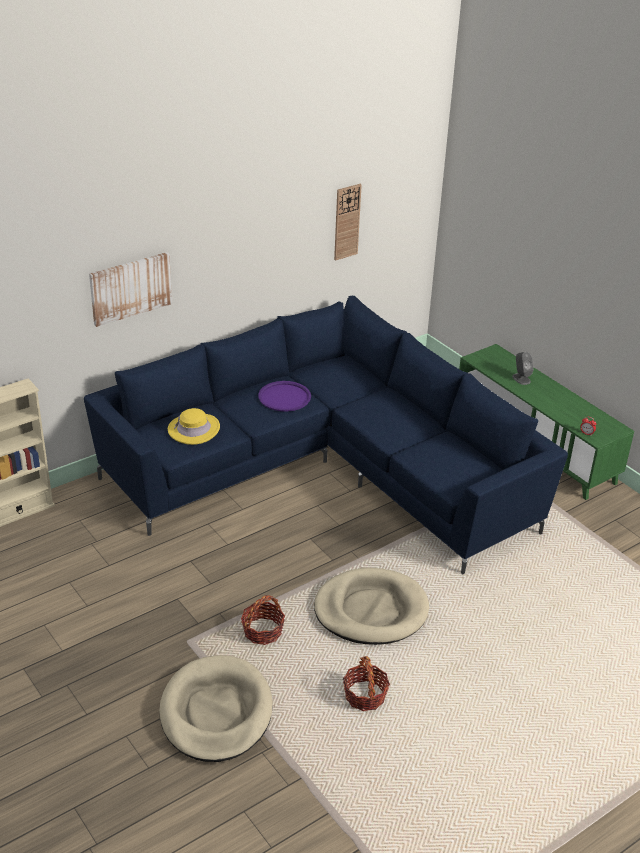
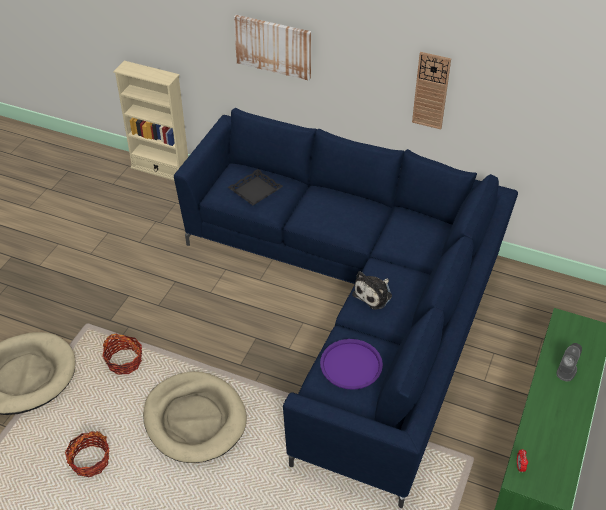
camera: 60 degrees right, 10 degrees up
(194, 429) = (255, 191): yellow hat -> black tray
(284, 397) = (349, 219): purple tray -> purple tray (351, 365)
(347, 222) = (526, 101): wall clock -> wall clock (431, 91)
(381, 421) = (374, 294): none -> plush toy

